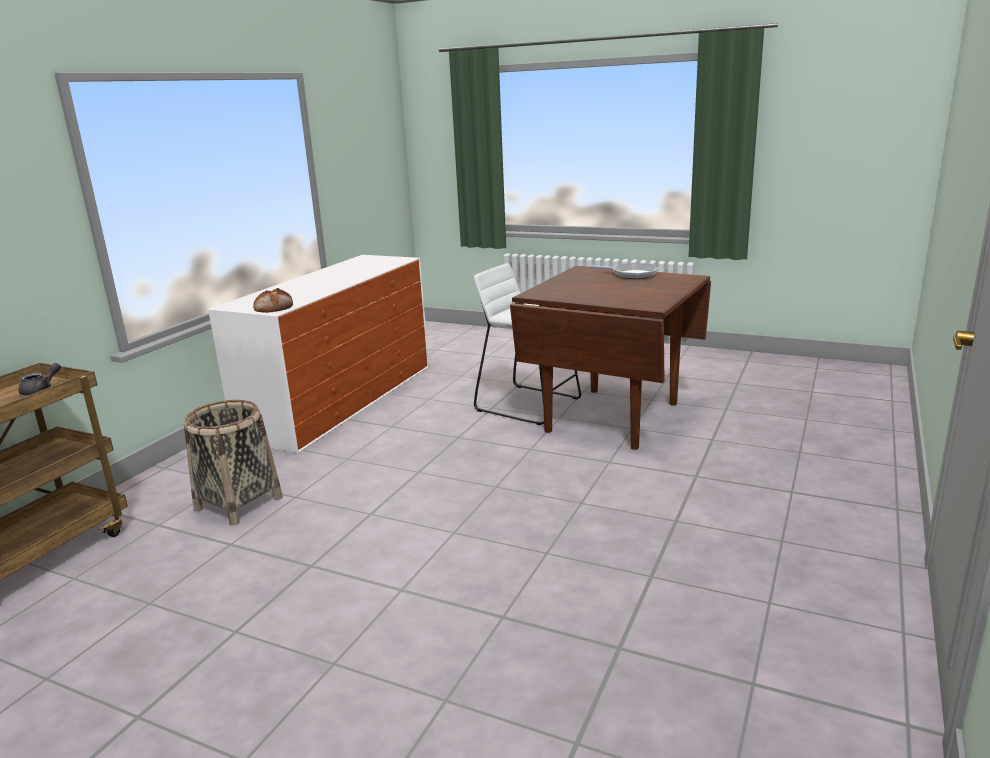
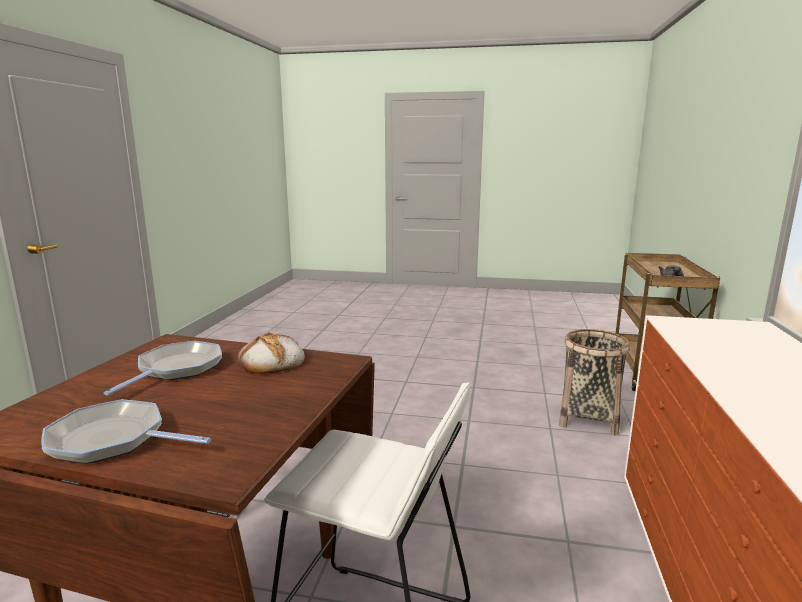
camera: 165 degrees right, 5 degrees down
(274, 307) = (688, 326): bread -> bread (271, 362)
(630, 293) = (177, 369): none -> frying pan

